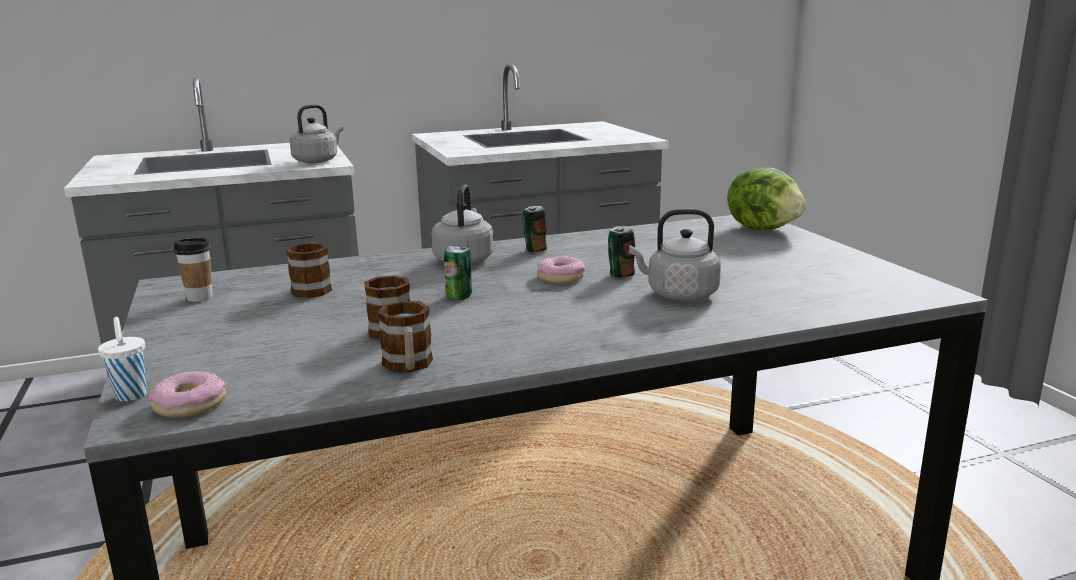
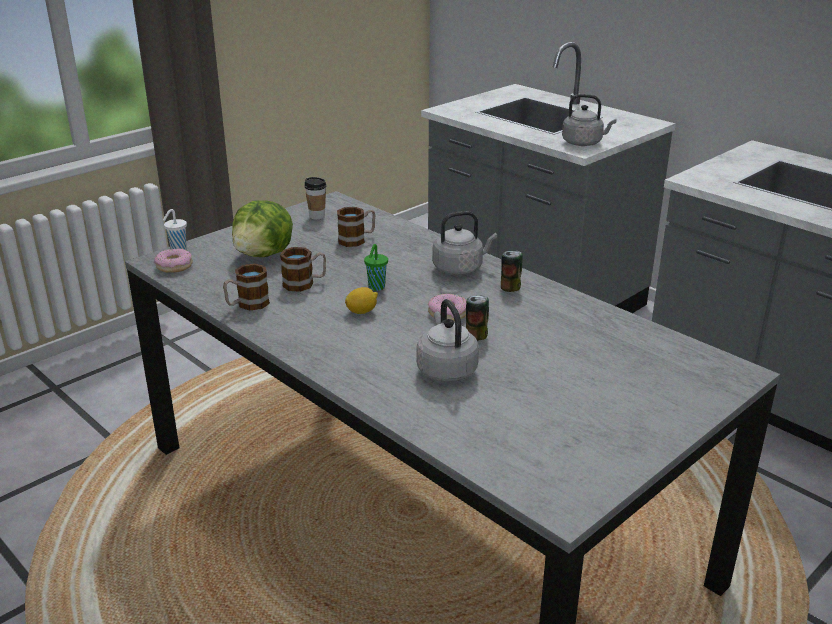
camera: 65 degrees right, 10 degrees up
(458, 296) = (376, 287): can -> green cup
(510, 310) = (362, 311): none -> lemon
(764, 228) = (705, 385): lettuce -> lettuce (264, 255)

